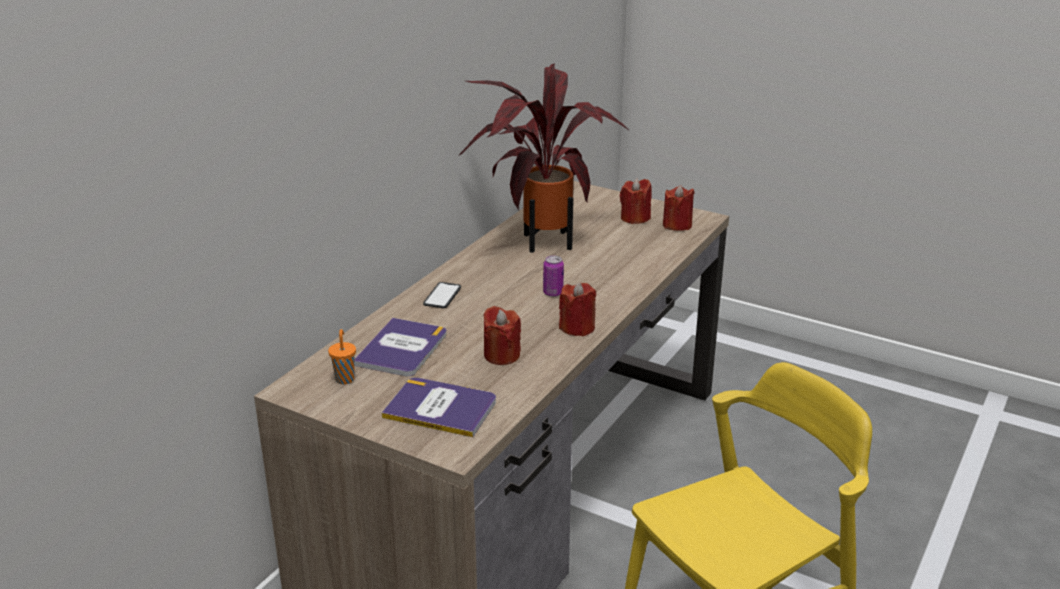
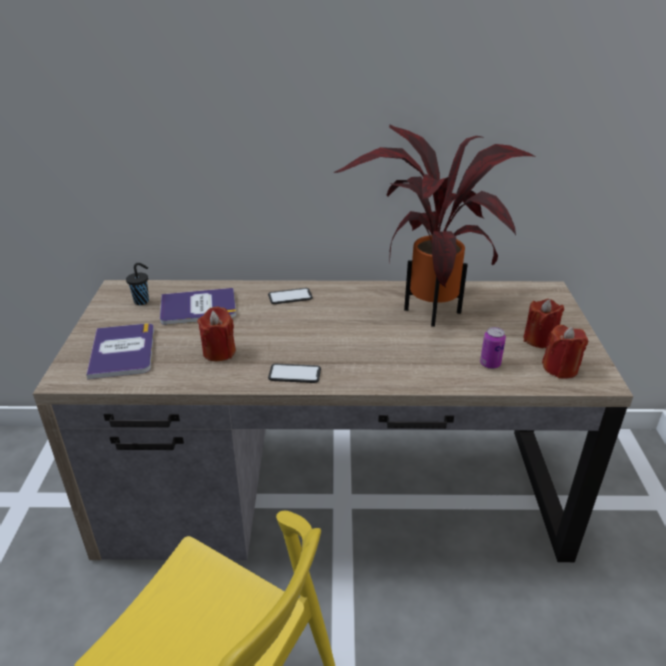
camera: 60 degrees right, 5 degrees up
(345, 379) = (142, 301): orange cup -> black cup
(553, 293) = (344, 342): can -> can (490, 364)
(577, 328) = (294, 374): red candle -> phone

